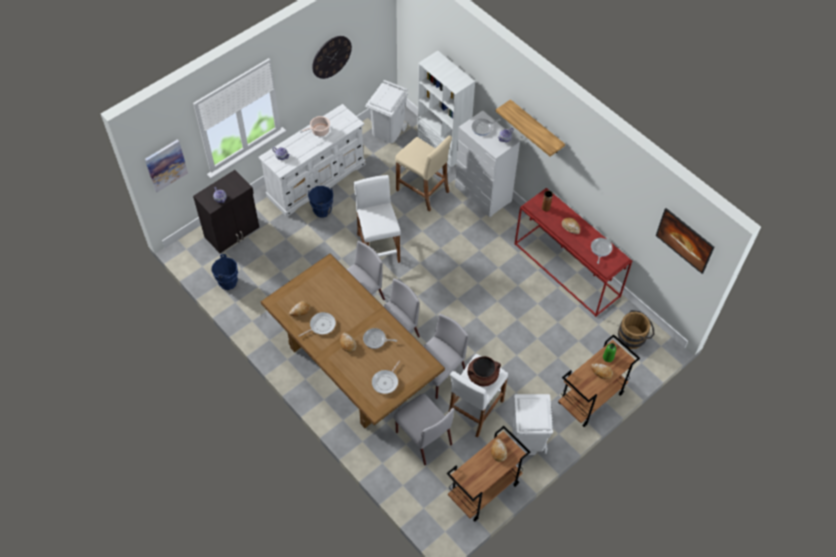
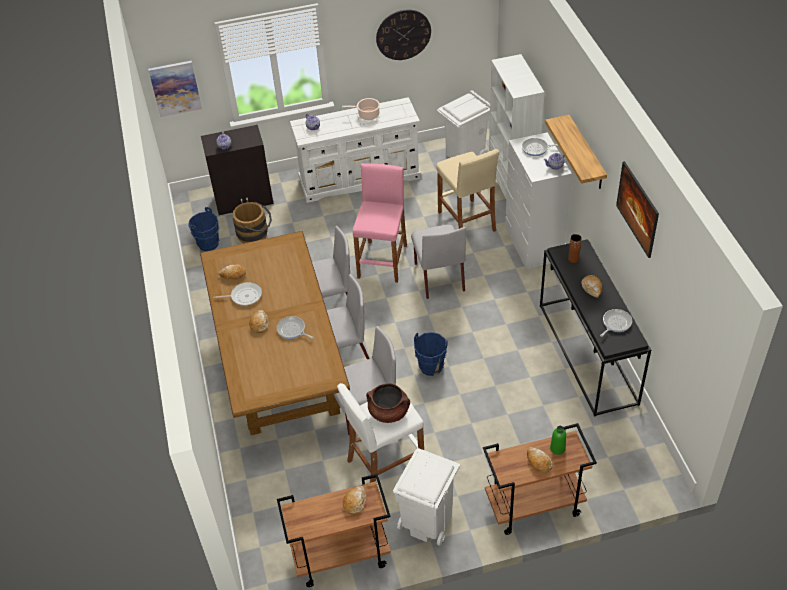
camera: 30 degrees right, 10 degrees down
(322, 211) = (347, 208): blue bucket -> blue bucket (431, 367)
(378, 248) = (383, 261): white stool -> pink stool
(386, 381) = (274, 376): frying pan -> none
(423, 437) = (308, 470): grey chair -> grey chair (439, 276)
(567, 270) = (588, 354): red console table -> black console table
(633, 336) = (631, 456): brown bucket -> brown bucket (255, 235)
(682, 247) = (696, 330): picture -> picture (635, 220)

